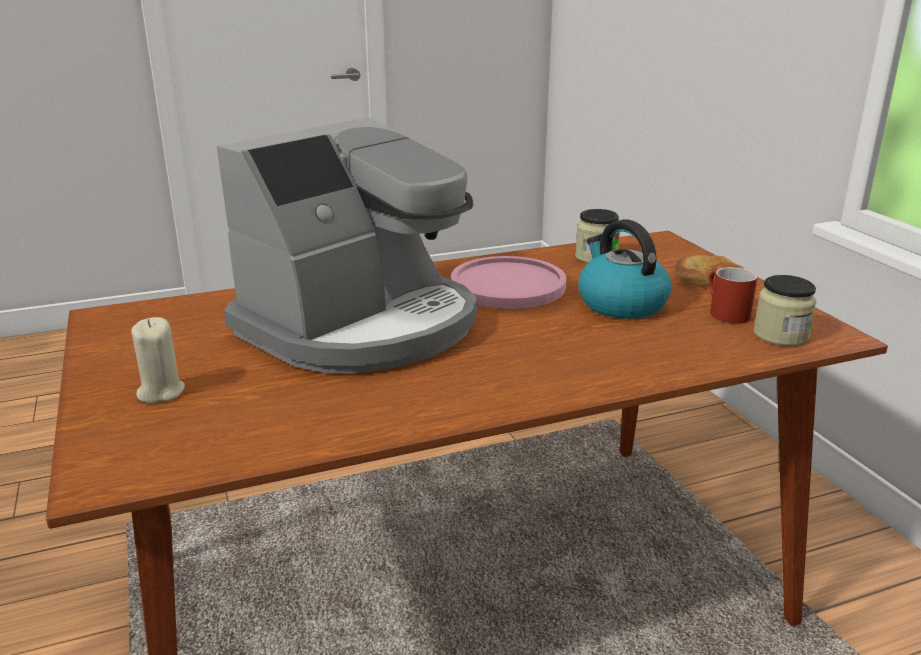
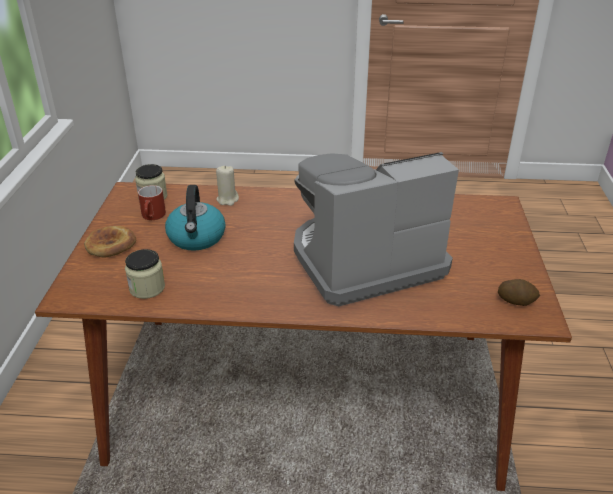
camera: 155 degrees left, 10 degrees up
(131, 326) = (516, 301): none -> potato
(160, 392) = (485, 241): beige candle -> beige candle (227, 200)
(508, 285) = (244, 274): pink plate -> none

